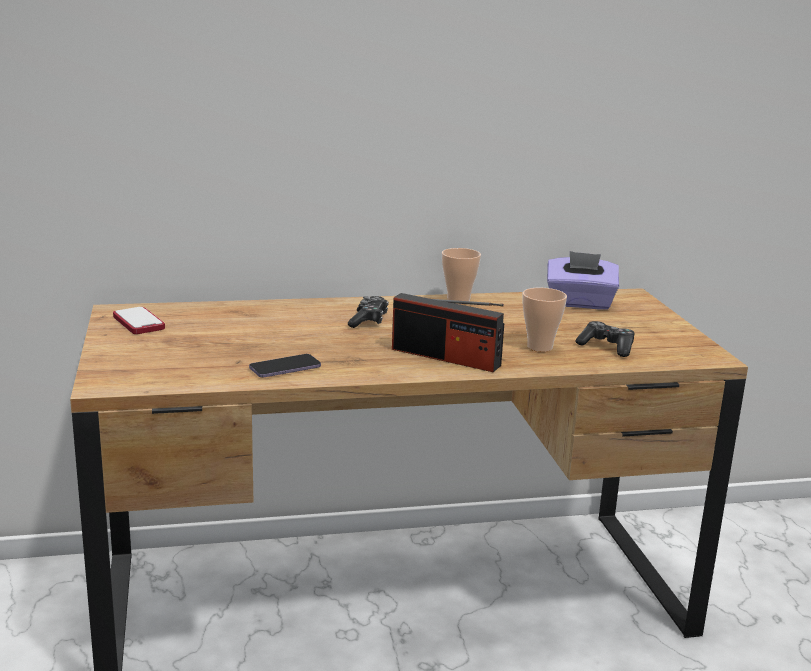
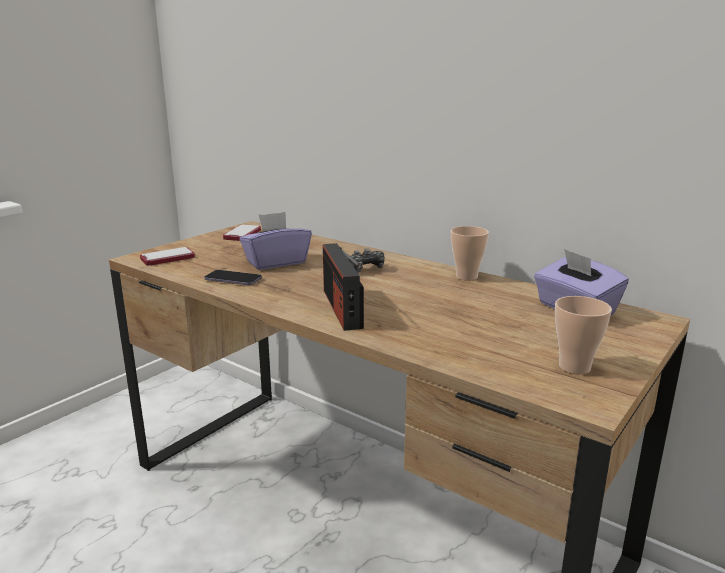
camera: 50 degrees right, 0 degrees up
(142, 373) = (167, 258): none -> phone
(273, 339) = (276, 262): none -> purple tissue box
(539, 347) = (434, 328): cup -> cup (574, 367)
(607, 347) = (496, 350): game controller -> none

